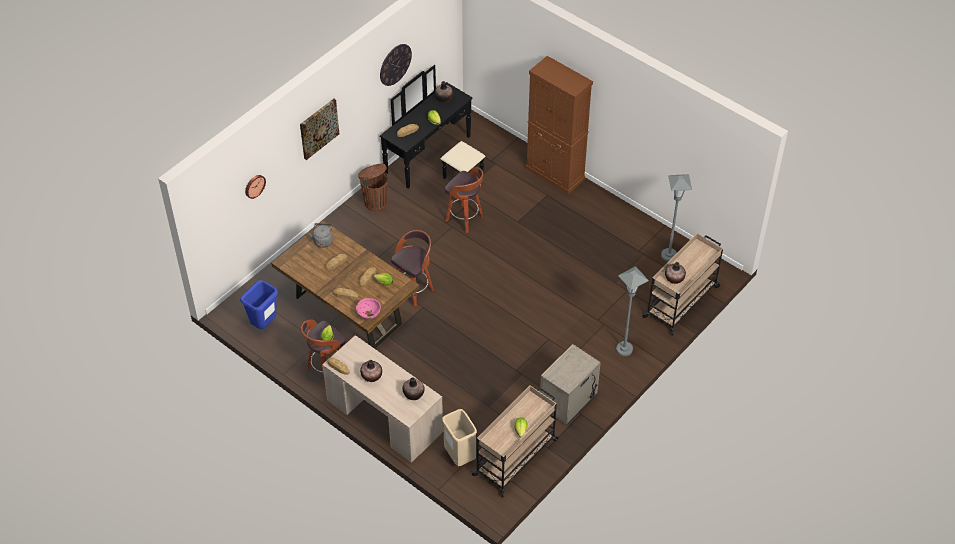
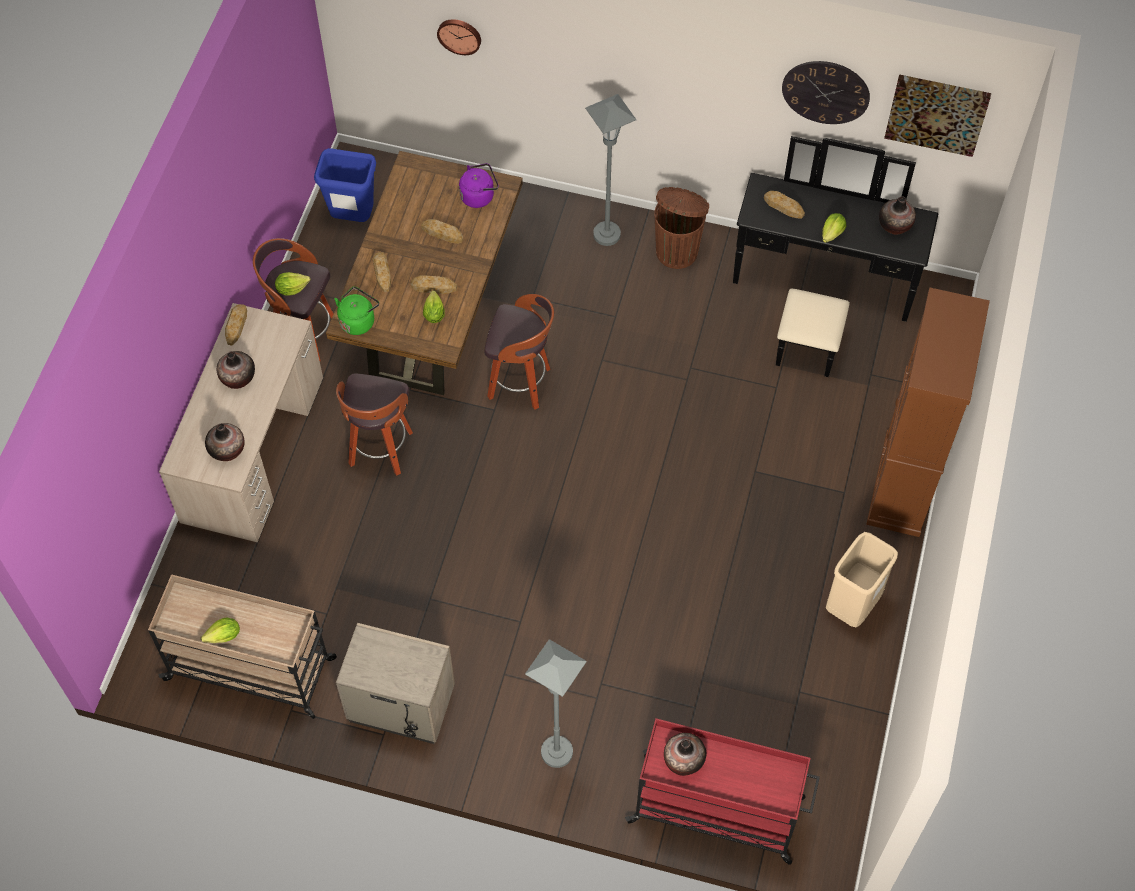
camera: 65 degrees right, 10 degrees up
(318, 128) = (618, 56): picture -> picture (937, 113)
(323, 240) = (479, 196): grey kettle -> purple kettle
(369, 314) = (358, 320): pink bowl -> green kettle
(459, 455) = (220, 585): beige trash can -> beige trash can (852, 604)
(465, 219) = (714, 391): stool -> stool (380, 450)
(669, 255) = (817, 748): grey floor lamp -> grey floor lamp (606, 234)
(682, 301) = (718, 811): beige cart -> red cart

